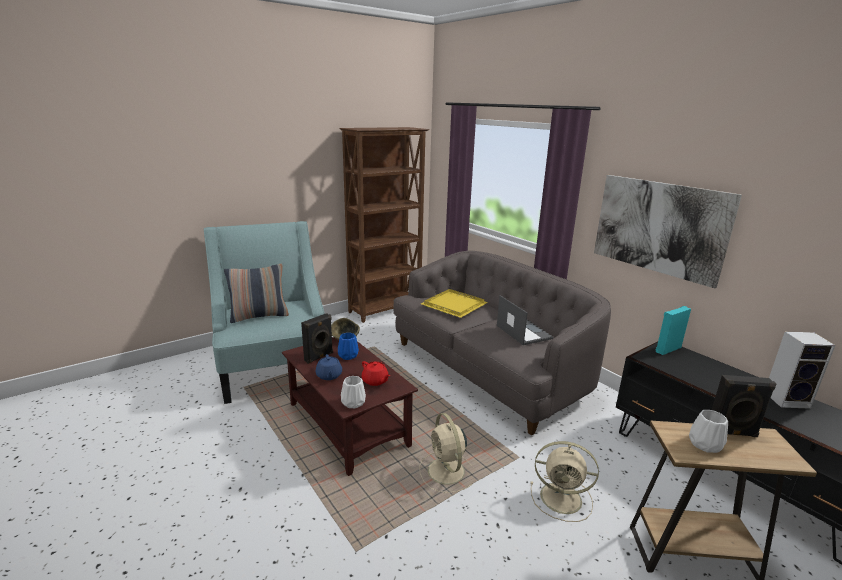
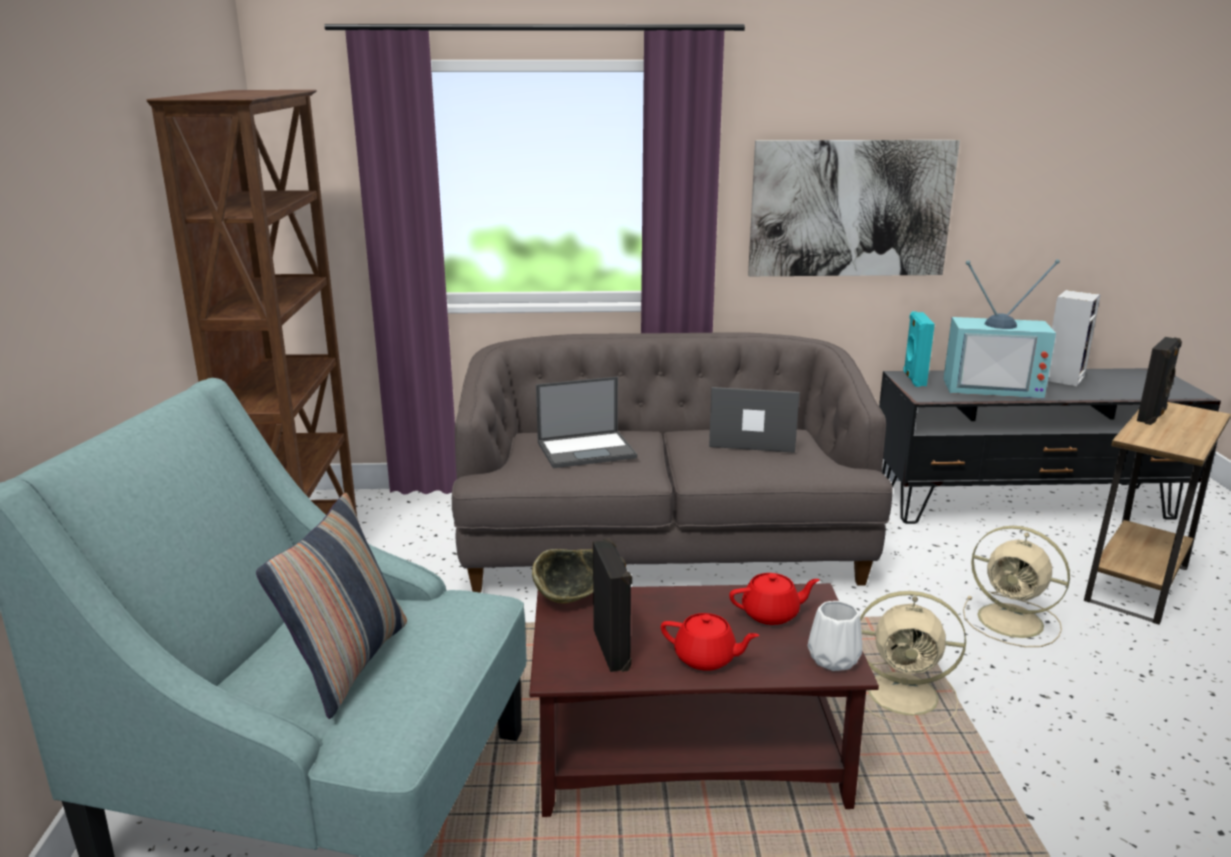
camera: 55 degrees left, 0 degrees up
(329, 376) = (706, 658): blue teapot -> red teapot
(348, 356) = (644, 614): blue vase -> none
(455, 305) = (587, 450): yellow tray -> laptop
(563, 498) = (1013, 621): beige fan -> beige fan turned 75 degrees clockwise
(705, 445) = (1173, 435): white vase -> none
(709, 376) = (993, 386): none -> television

